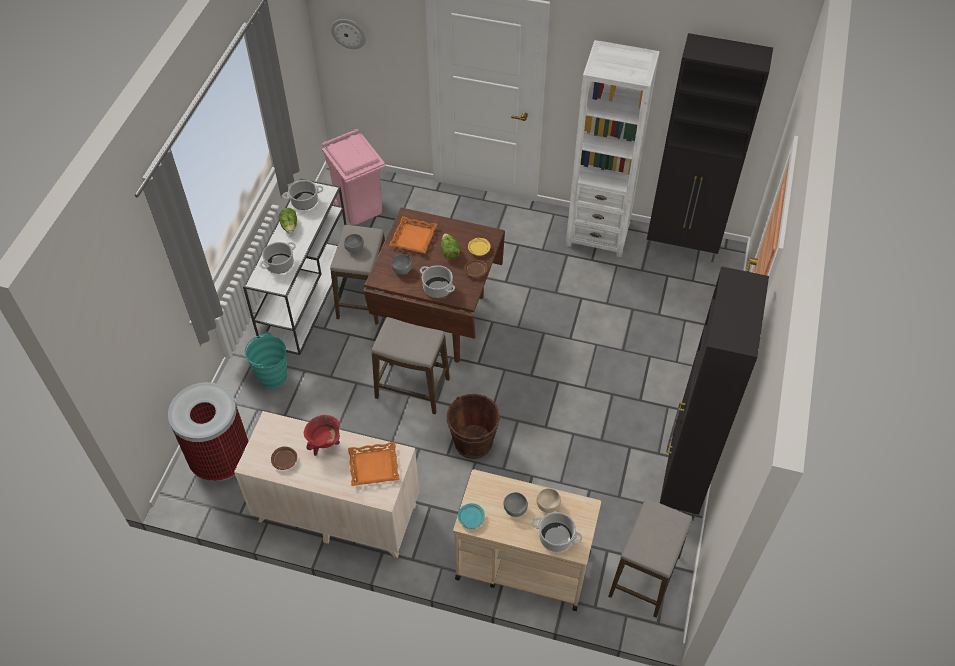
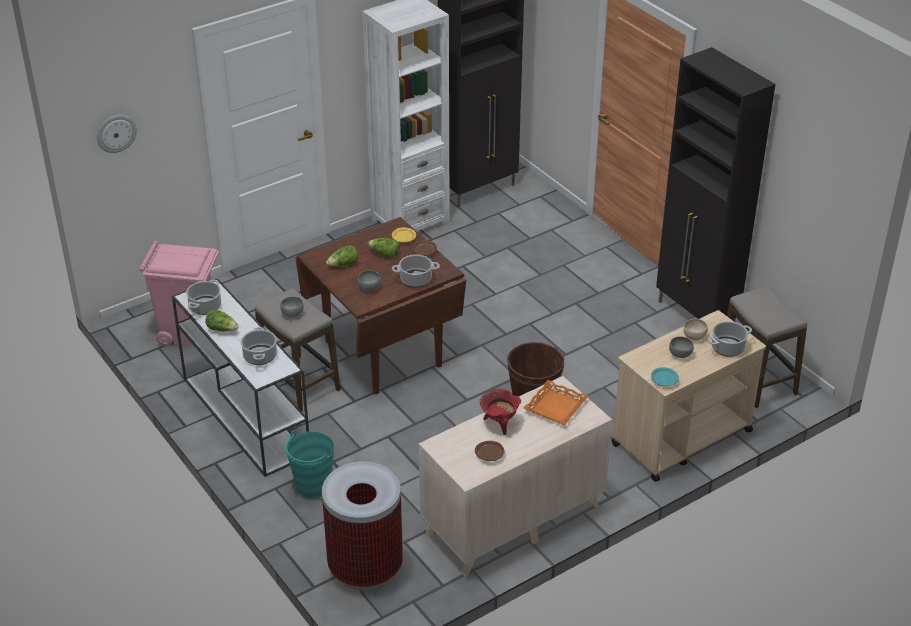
camera: 50 degrees left, 15 degrees down
(412, 388) = (436, 406): stool -> none
(414, 238) = (343, 264): orange tray -> lettuce

